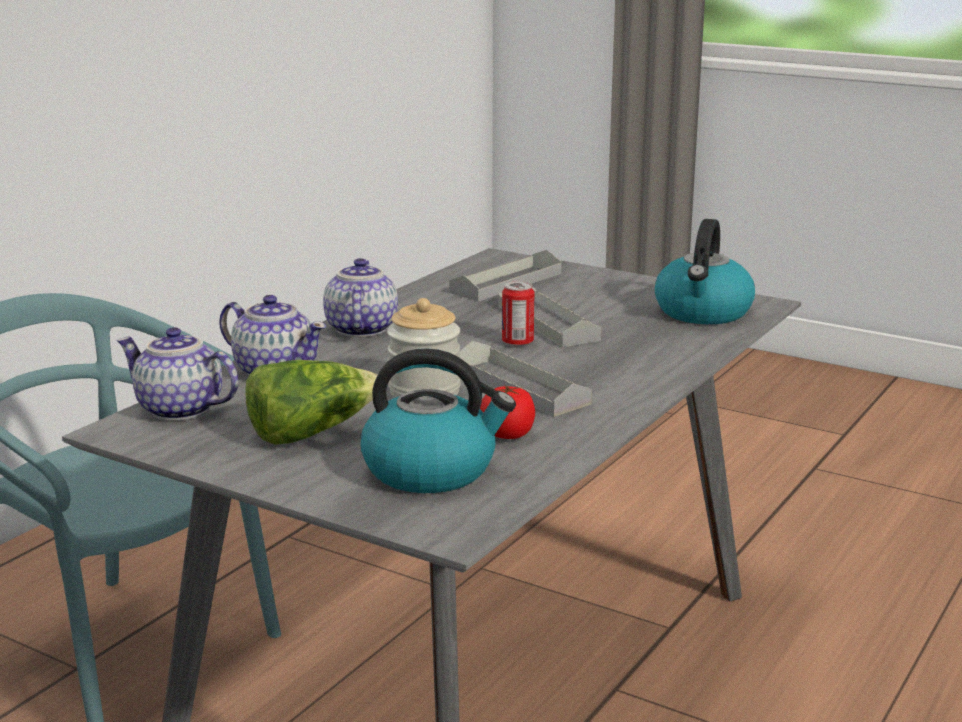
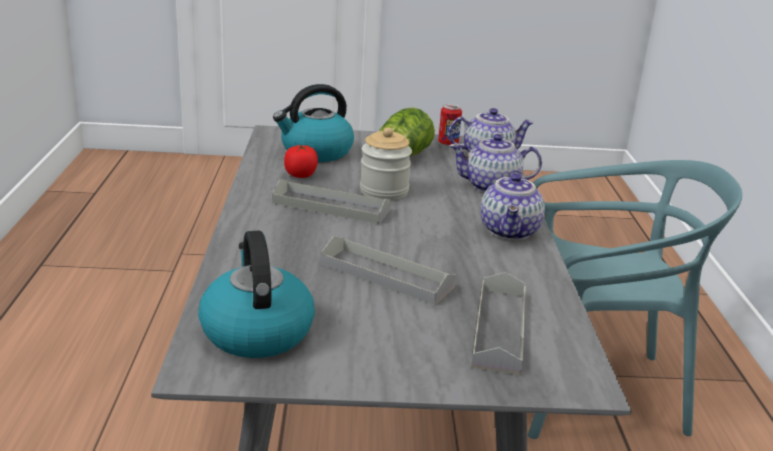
camera: 145 degrees right, 5 degrees up
(359, 329) = (510, 232): teapot -> teapot turned 45 degrees clockwise
(517, 343) = (381, 245): can -> can (448, 143)

